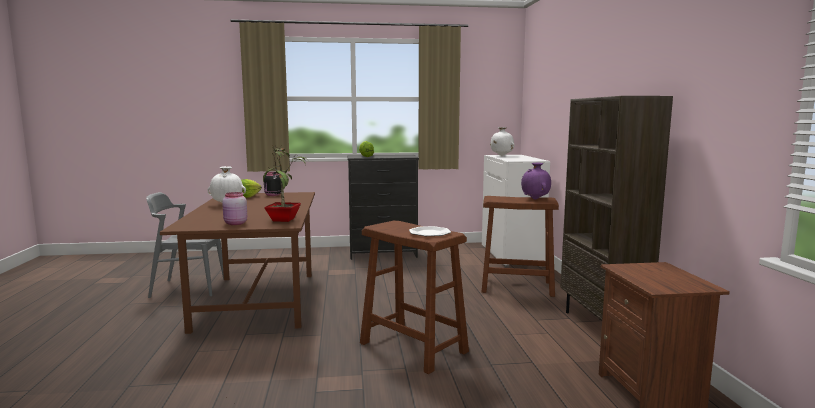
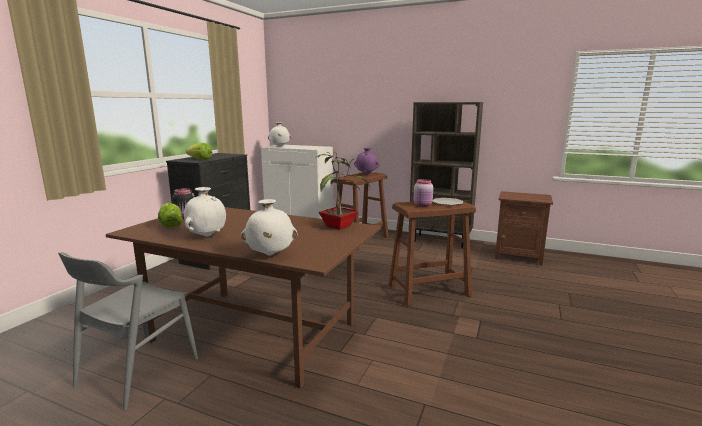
camera: 60 degrees left, 5 degrees up
(191, 219) = (270, 255): none -> white vase
(235, 223) = (330, 241): pink jar -> pink jar (423, 205)

